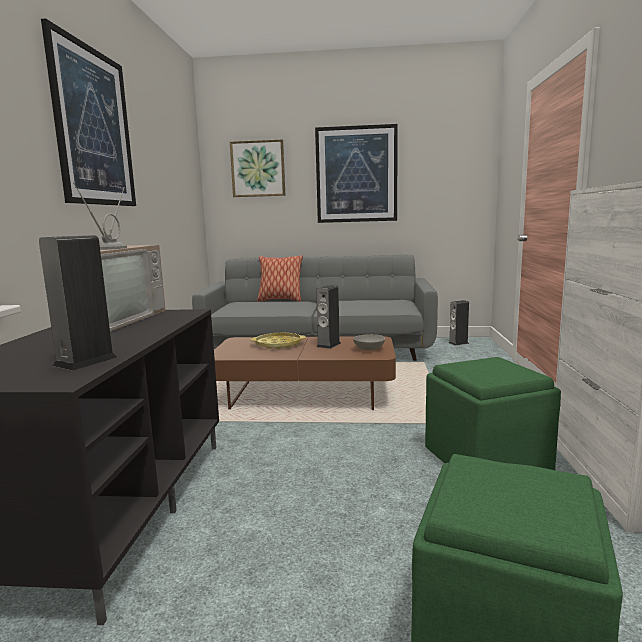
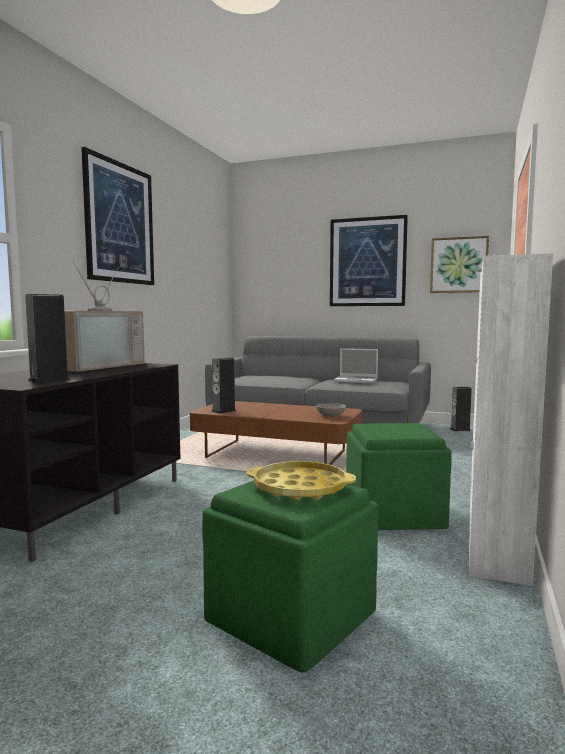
camera: 15 degrees right, 5 degrees down
(258, 169) = (279, 257): picture -> picture (458, 265)
(278, 344) = (257, 407): yellow tray -> yellow tray (300, 488)
(280, 300) = (287, 375): pillow -> none
(328, 345) = (299, 411): speaker -> speaker (223, 411)
(362, 302) = (356, 380): none -> laptop

